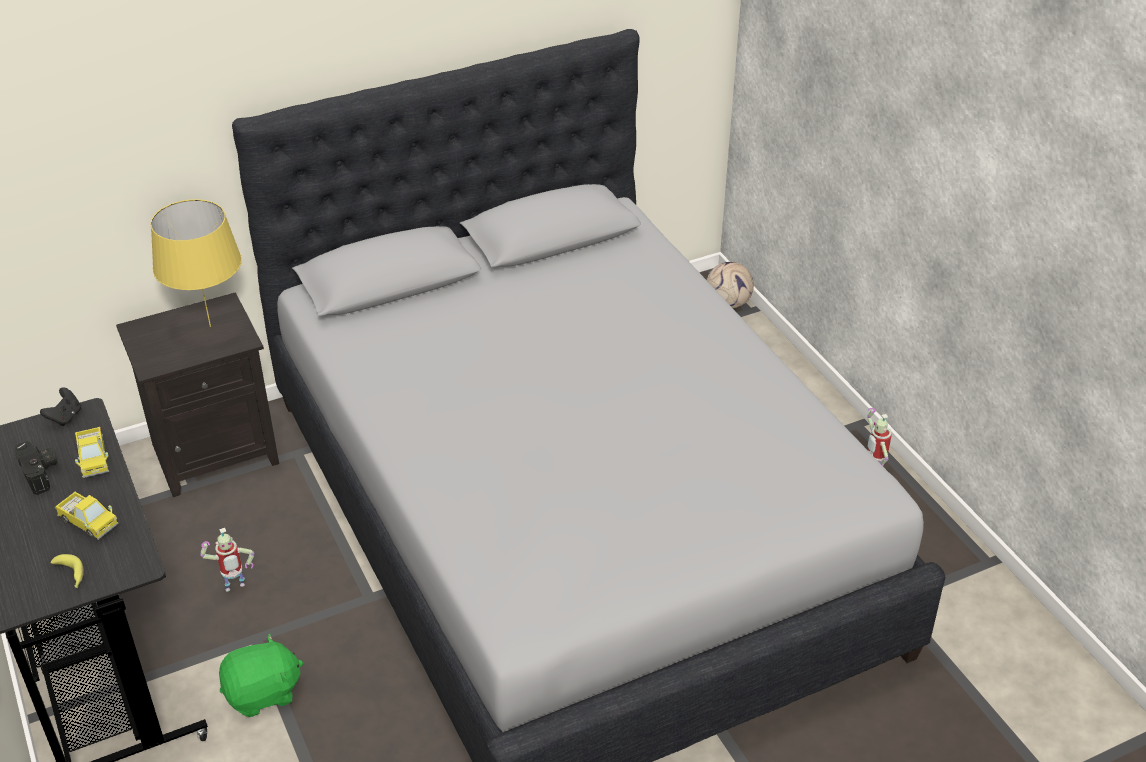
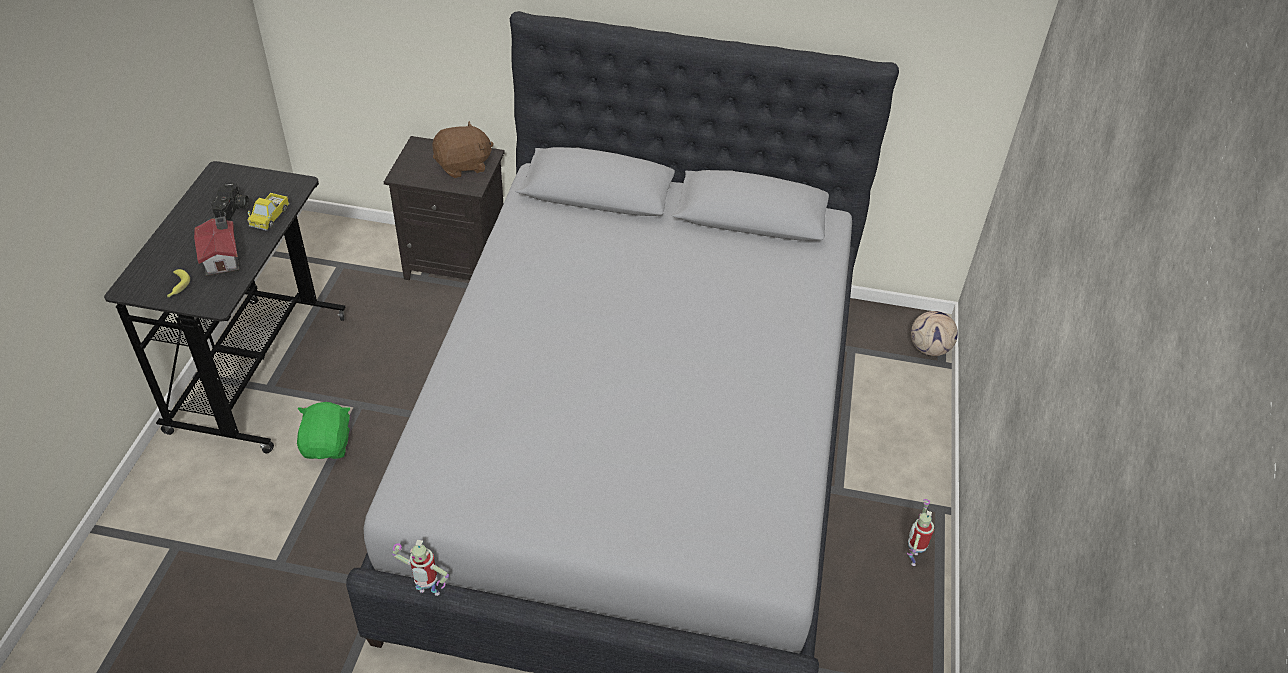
camera: 35 degrees right, 5 degrees up
(65, 417) = (285, 180): black game controller -> none
(88, 522) = (222, 258): toy truck -> toy house
(209, 326) = (463, 166): yellow table lamp -> brown plush toy
(235, 589) = (379, 364): toy robot -> toy robot (427, 594)
(263, 693) = (327, 445): green plush toy -> green plush toy turned 105 degrees counterclockwise

